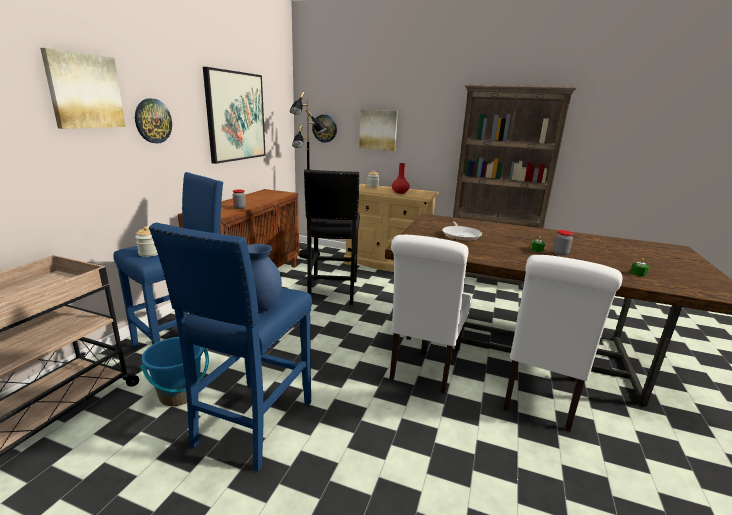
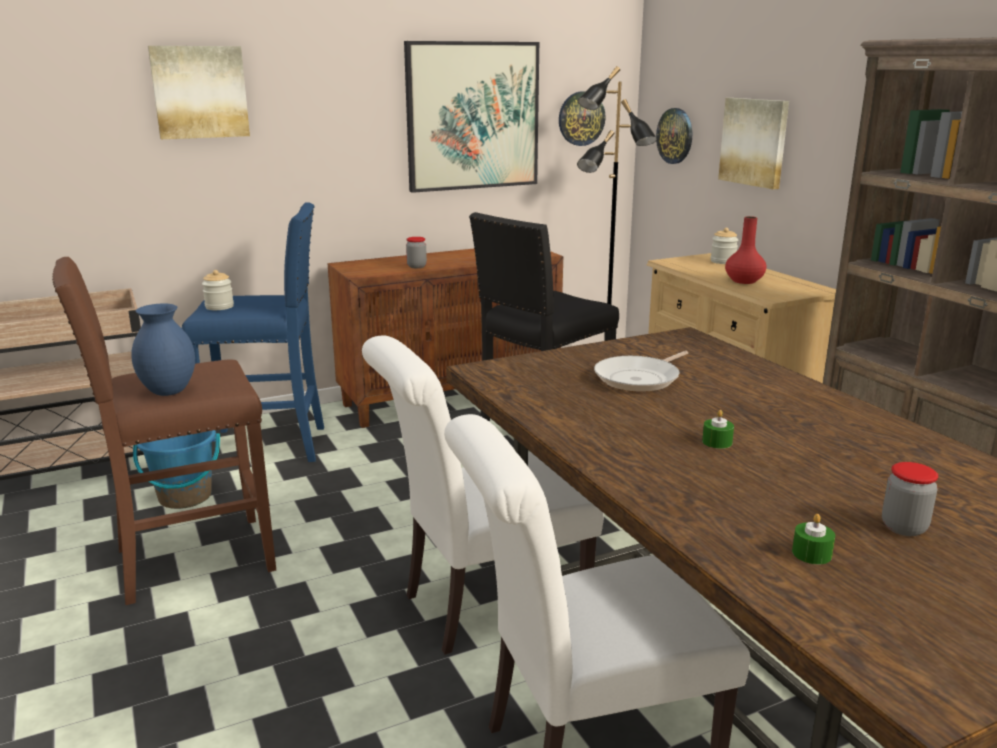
camera: 45 degrees right, 0 degrees up
(153, 121) = (301, 127): wall clock -> wall clock (581, 118)
(252, 424) = (191, 560): blue stool -> brown stool
(560, 253) = (751, 463): jar -> jar (904, 527)

